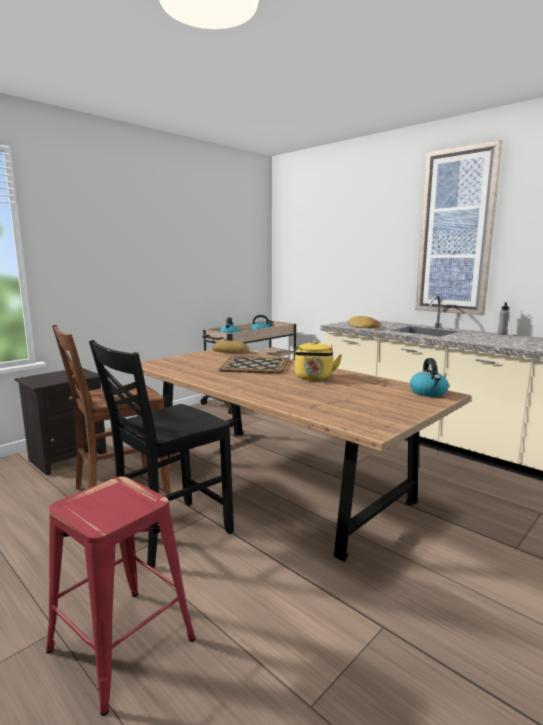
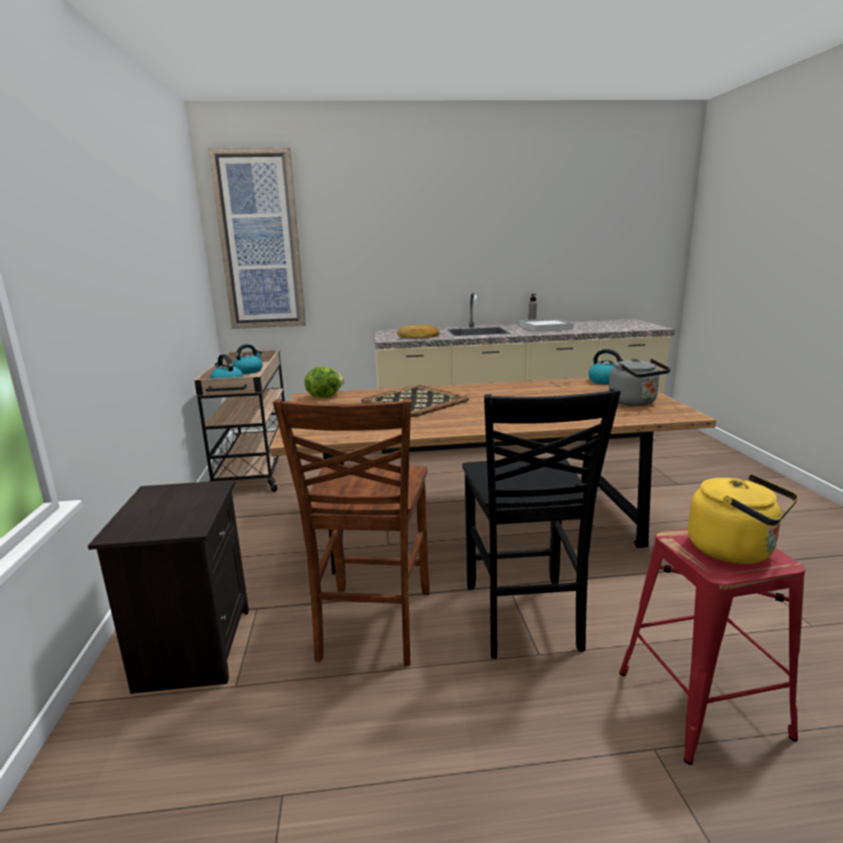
camera: 50 degrees left, 5 degrees up
(230, 351) = (324, 396): bread -> lettuce
(314, 378) = (508, 395): yellow kettle -> yellow kettle (735, 551)
(375, 410) = (635, 402): none -> grey kettle
(456, 232) = (477, 226): picture -> picture (260, 241)
(496, 338) = (545, 327): none -> white tray

